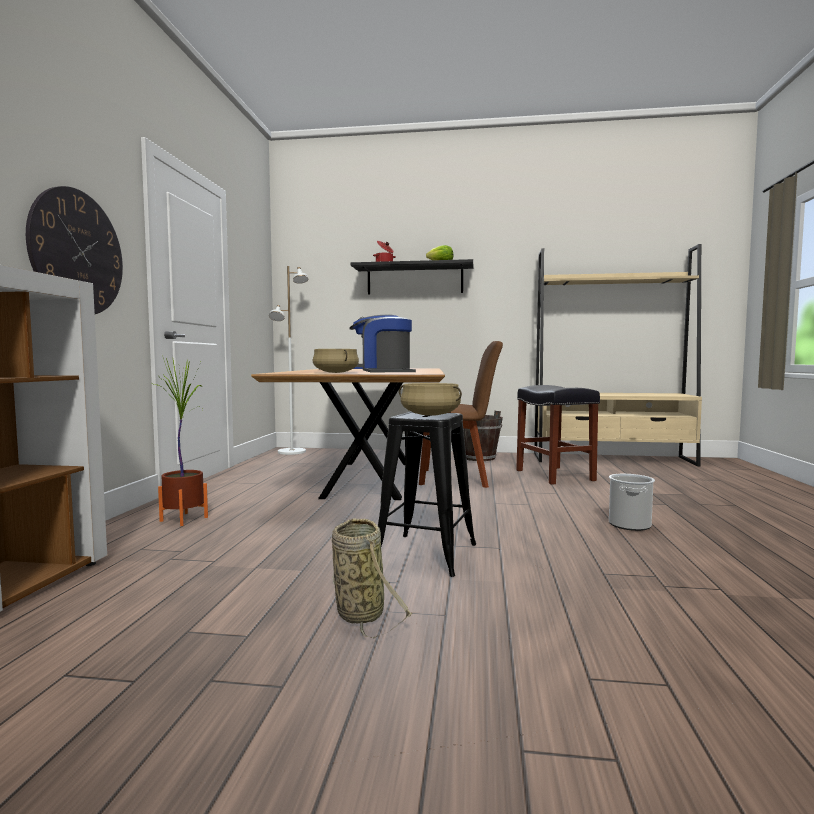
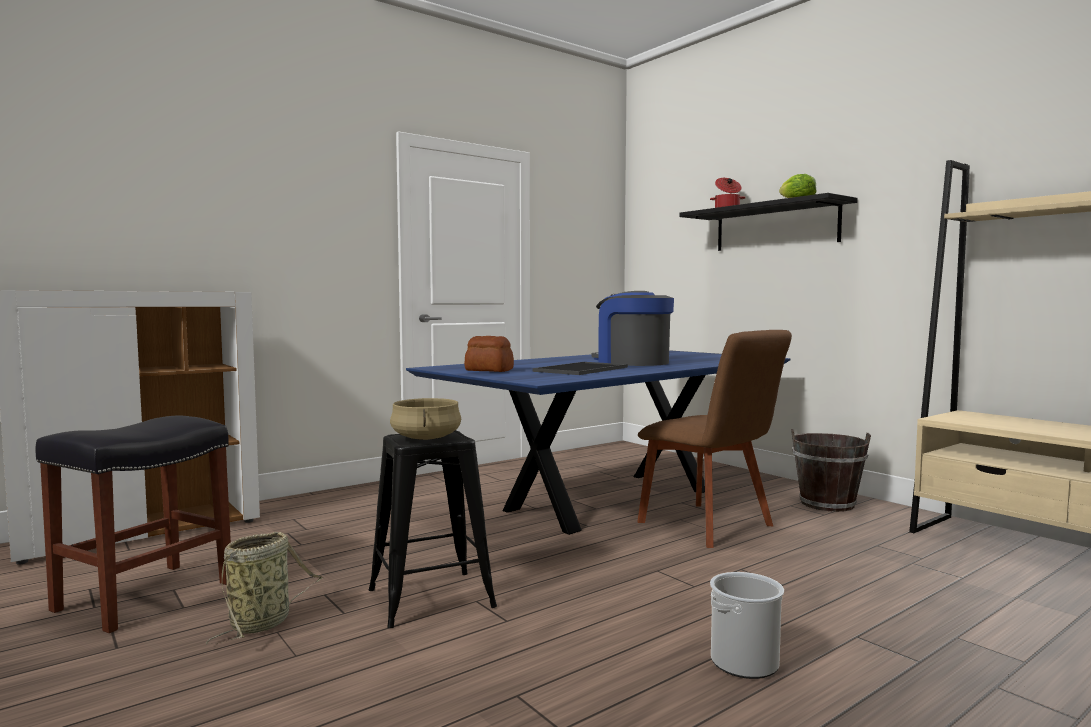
camera: 45 degrees right, 0 degrees up
(77, 252) = (307, 255): wall clock -> none
(184, 519) = (371, 501): potted plant -> none
(292, 452) = (620, 450): white floor lamp -> none
(336, 372) = (489, 370): beige cooking pot -> bread
(370, 478) = (612, 500): brown dining table -> blue dining table
(553, 475) = (866, 558): black stool -> black stool (146, 595)

